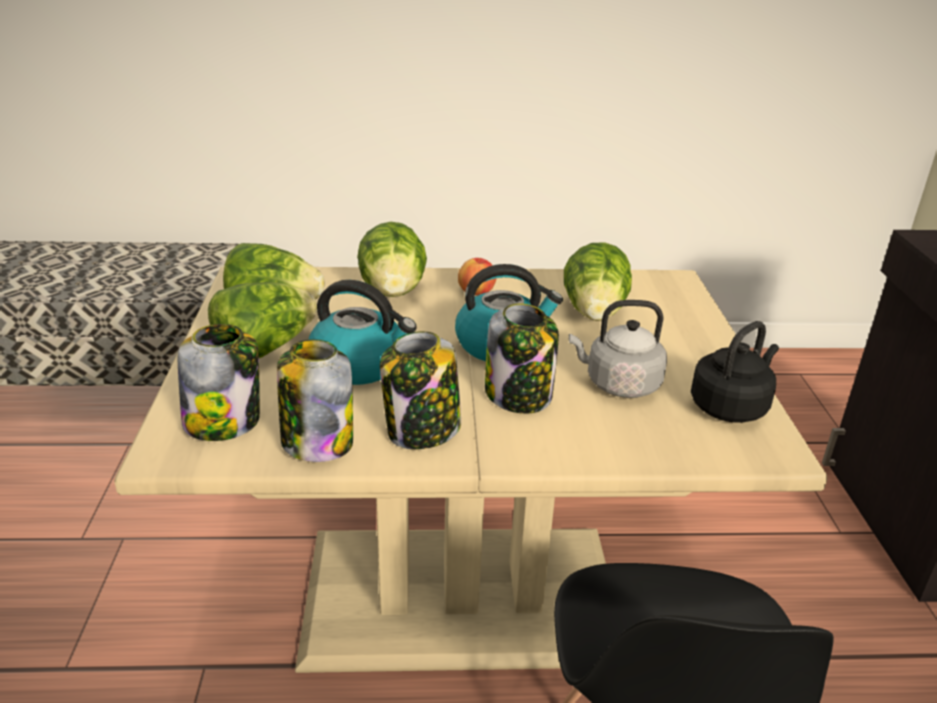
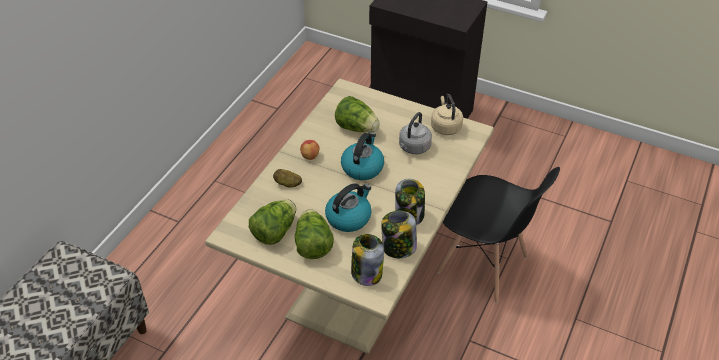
camera: 60 degrees left, 15 degrees up
(393, 291) = (287, 184): lettuce -> potato
(519, 395) = (403, 178): jar -> none
(730, 406) = (445, 126): black kettle -> beige kettle

